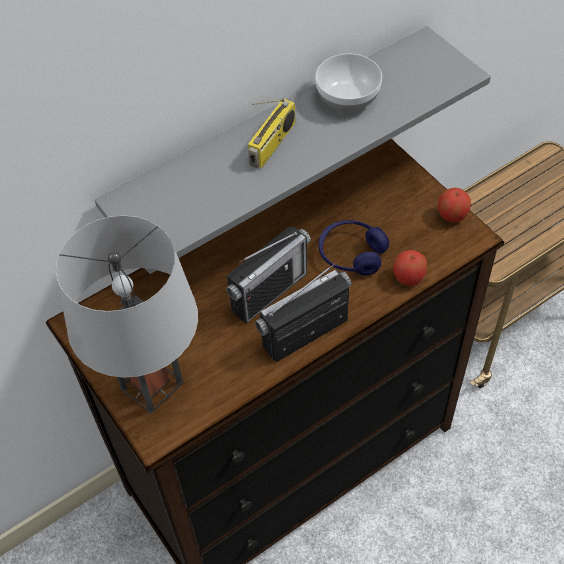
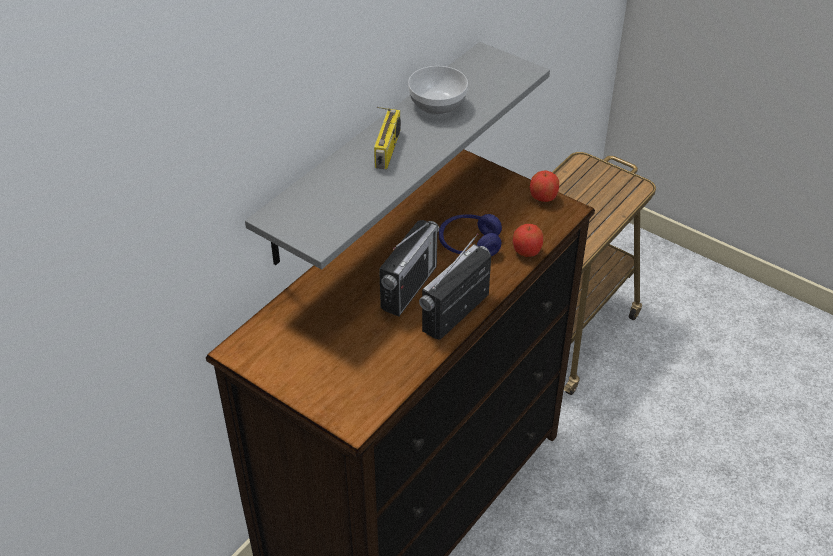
camera: 20 degrees left, 10 degrees down
(151, 385) = (333, 384): grey table lamp -> none

